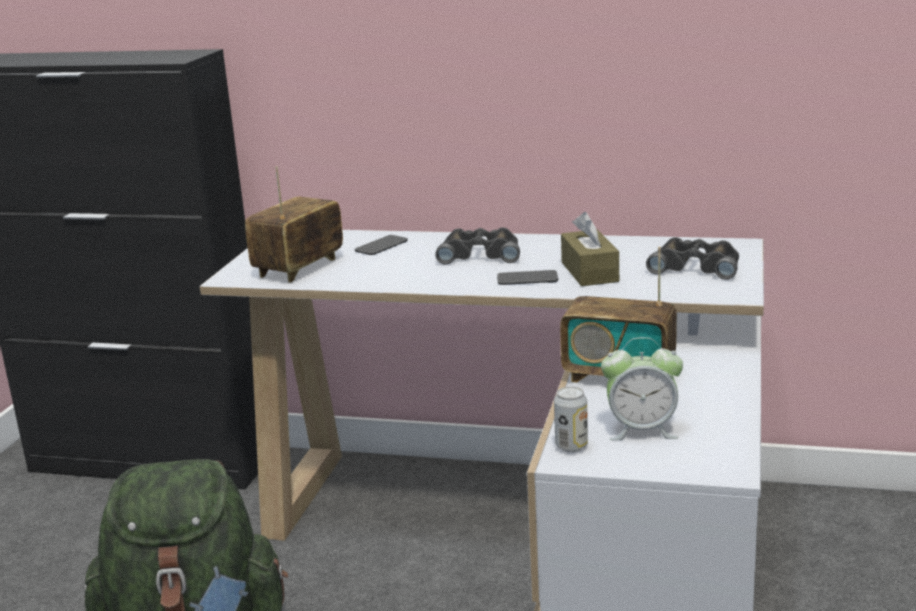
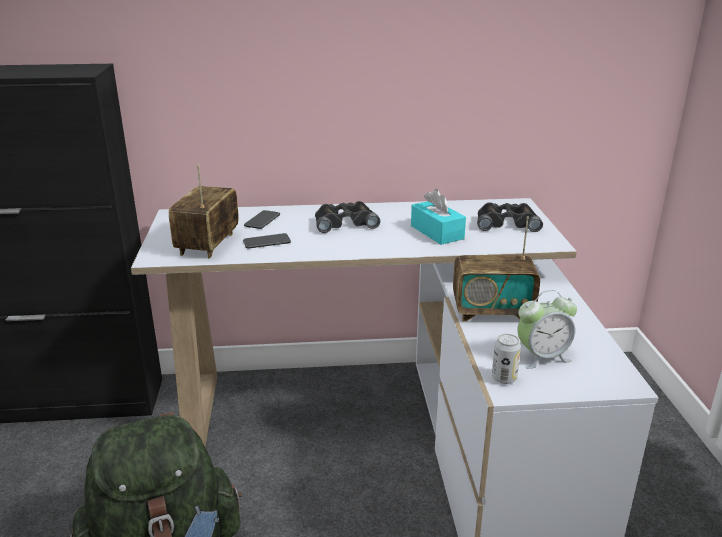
camera: 20 degrees left, 5 degrees up
(527, 279) = (396, 241): phone -> phone (267, 242)
(589, 272) = (437, 232): brown tissue box -> turquoise tissue box

